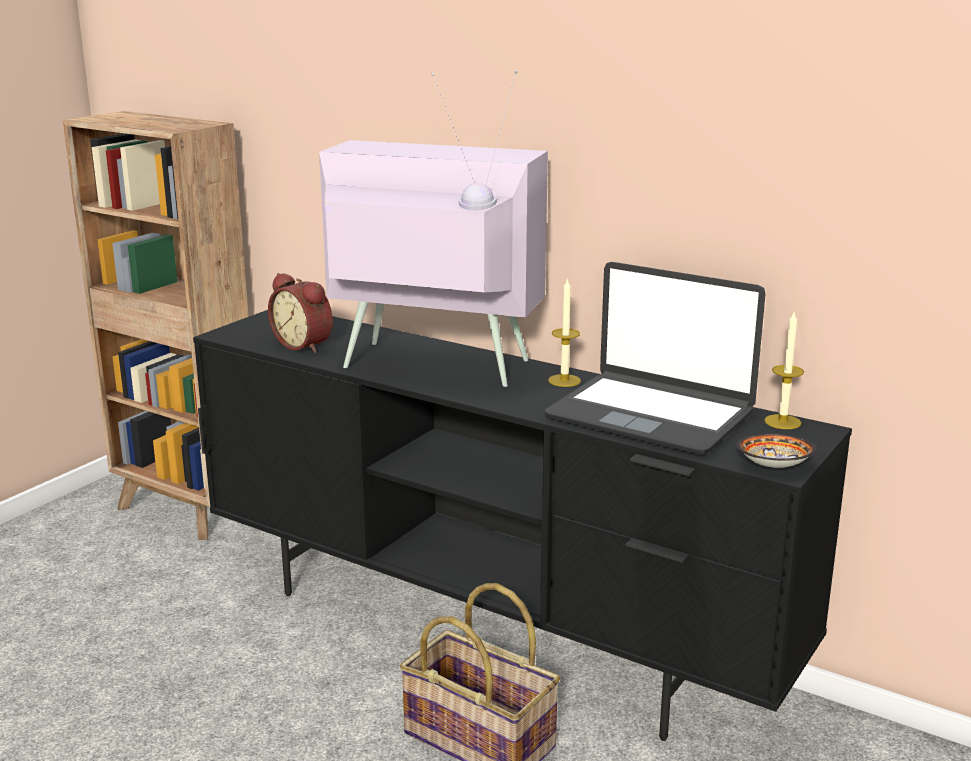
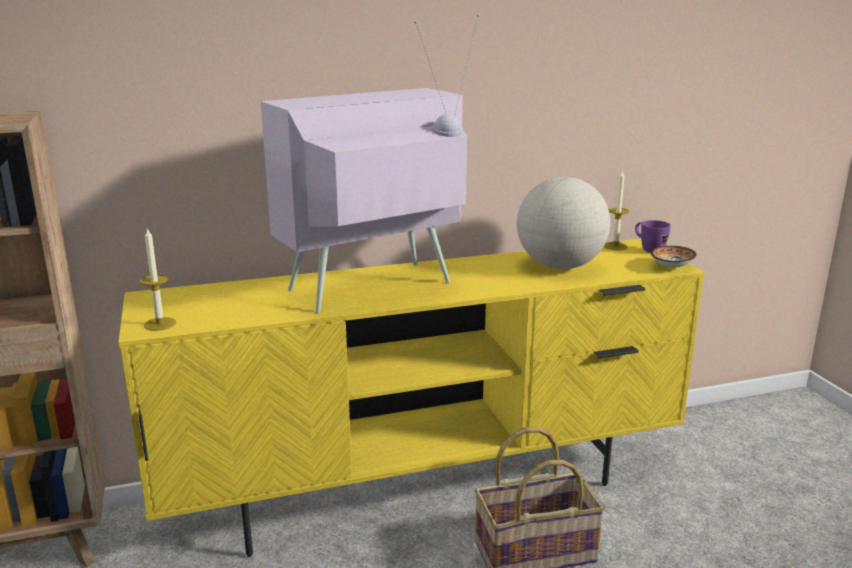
camera: 50 degrees left, 0 degrees up
(305, 345) = (240, 310): alarm clock -> none
(491, 633) = (427, 489): black tv stand -> yellow tv stand
(564, 380) = (469, 266): candle -> candle (160, 324)
(651, 415) = (560, 266): laptop -> globe
(812, 440) = (648, 249): none -> purple mug

